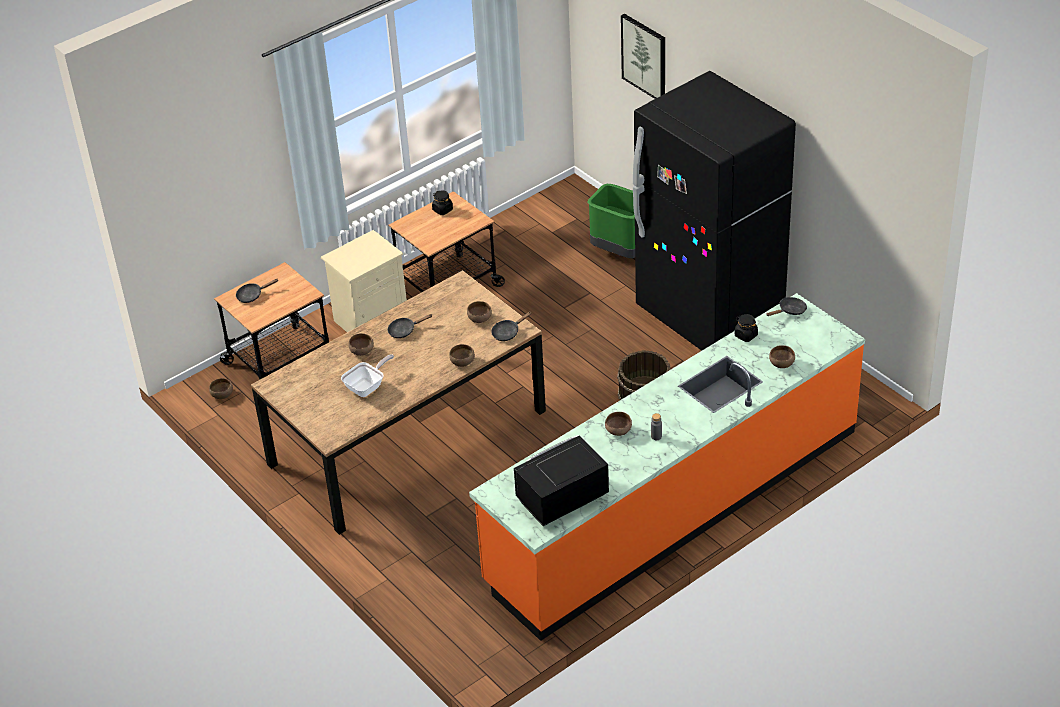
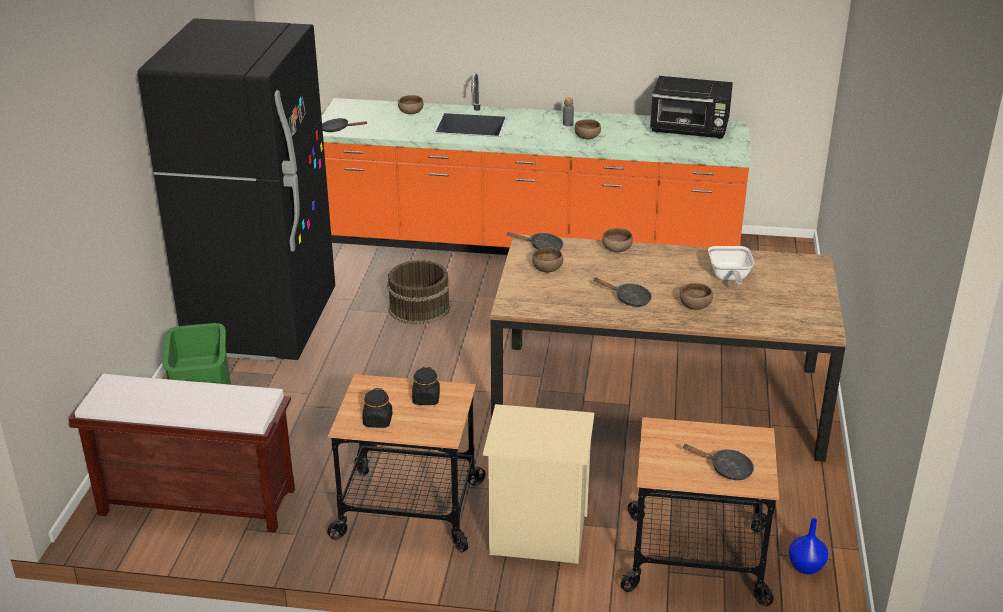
camera: 135 degrees left, 10 degrees down
(222, 394) = (806, 567): brown bowl -> blue vase
(367, 387) = (729, 278): frying pan -> frying pan turned 90 degrees counterclockwise
(548, 223) = (195, 502): none -> brown bench
(644, 57) = (76, 177): picture -> none
(745, 335) = (396, 134): black jar -> black jar (426, 399)

